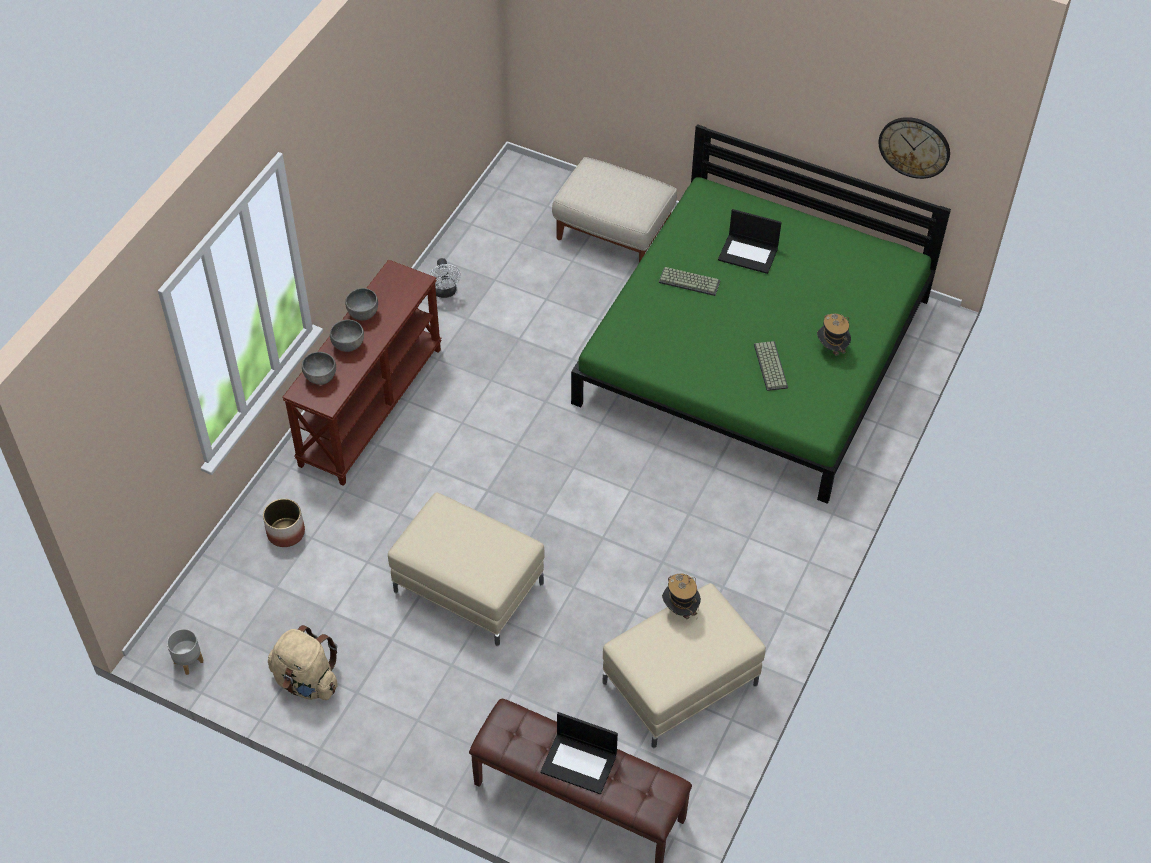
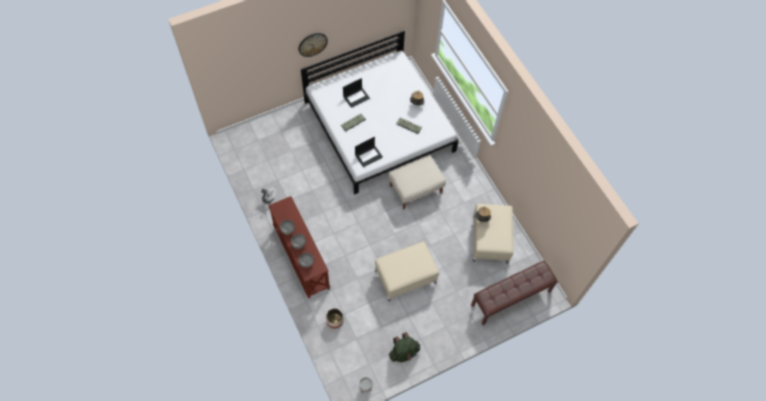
camera: 55 degrees left, 10 degrees up
(306, 681) = (404, 352): beige backpack -> green backpack
(580, 763) = (517, 286): laptop -> laptop (368, 155)
(613, 233) = (290, 129): beige ottoman -> beige ottoman (416, 189)
(754, 351) = (379, 126): green bed -> white bed
(914, 147) = (385, 19): wall clock -> wall clock (312, 44)

